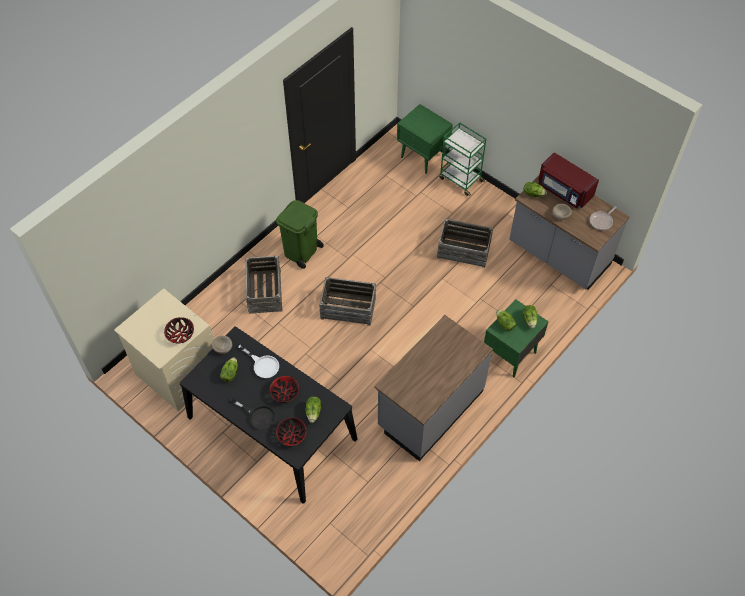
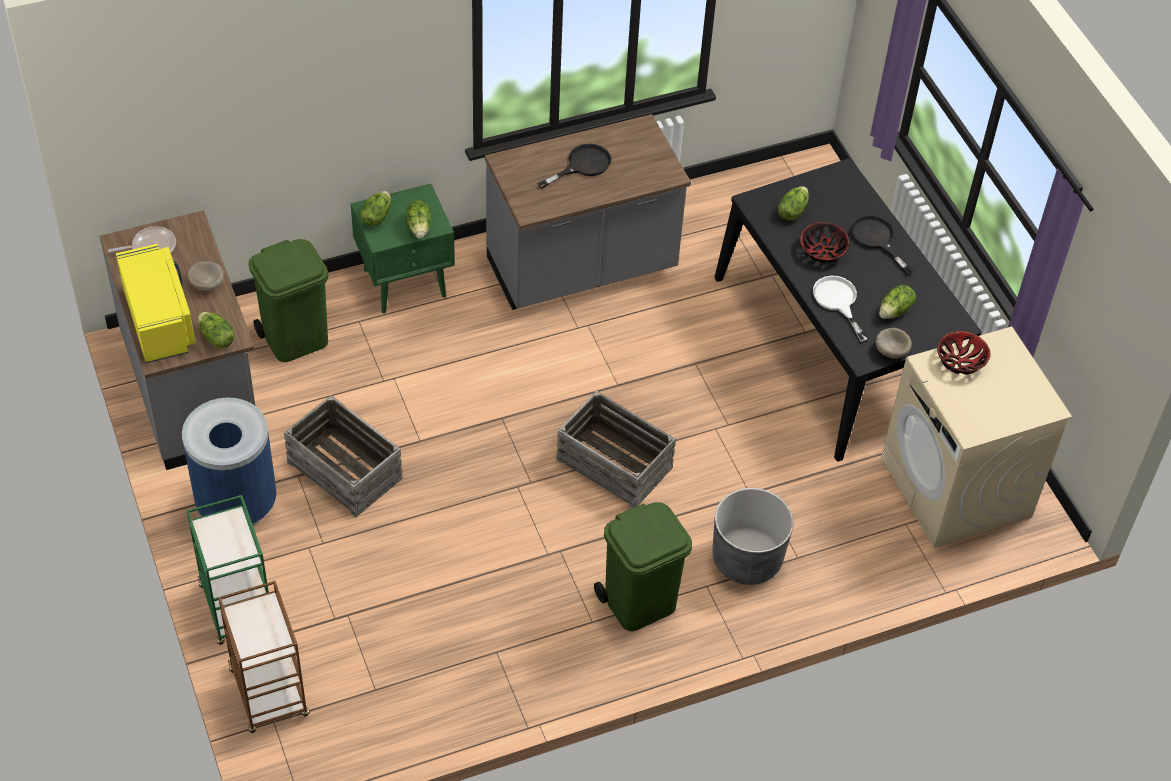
camera: 155 degrees left, 5 degrees down
(264, 291) = (747, 559): crate -> grey planter
(292, 435) = (838, 197): bowl -> none
(423, 157) = (269, 694): green nightstand -> brown cart
(438, 367) = (582, 165): none -> black frying pan
(496, 216) = (236, 503): none -> blue trash can
(535, 300) = (296, 338): none -> green trash can
(564, 190) = (160, 320): red microwave -> yellow microwave

